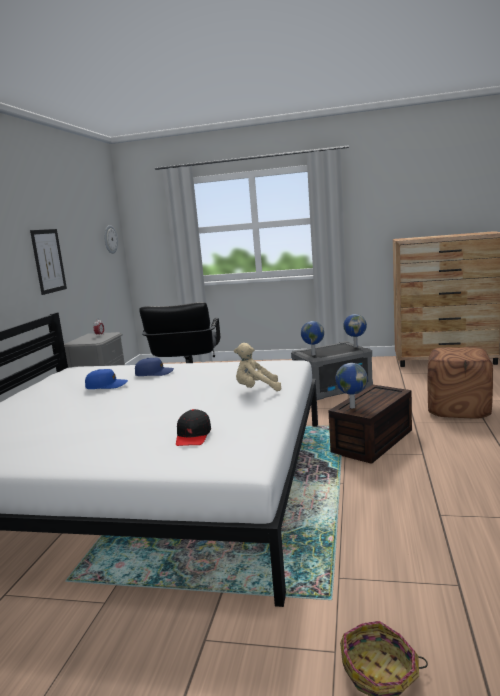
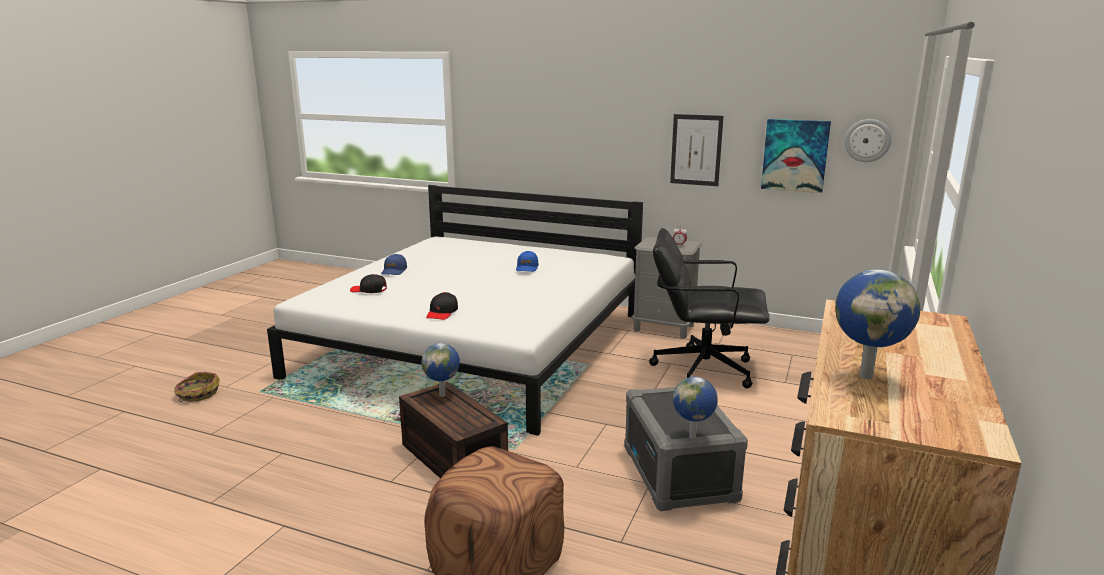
camera: 100 degrees right, 5 degrees up
(90, 255) = (795, 155): none -> picture
(154, 373) = (554, 282): blue cap -> blue cap (394, 271)
(256, 390) = (442, 313): beige plush toy -> black cap
(313, 354) = (662, 395): globe -> globe (866, 375)

